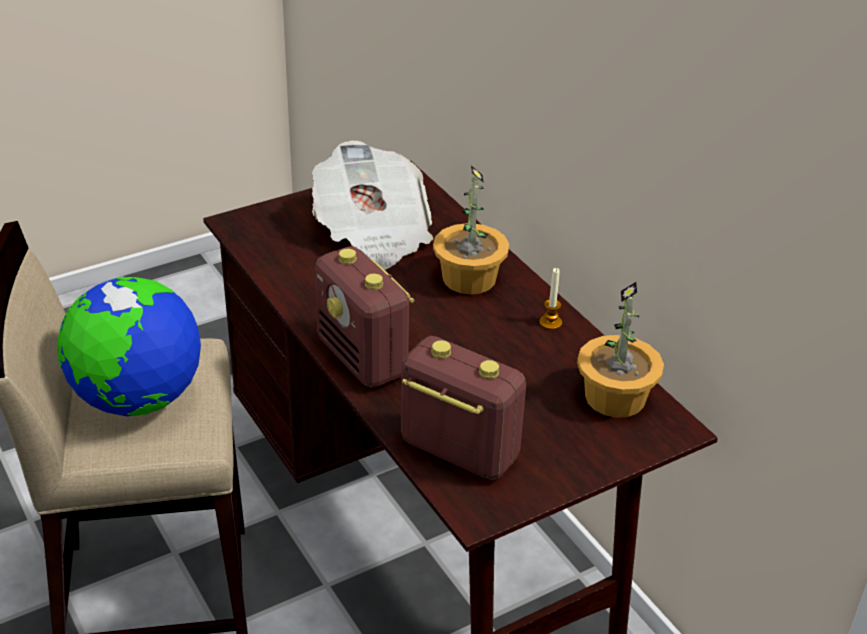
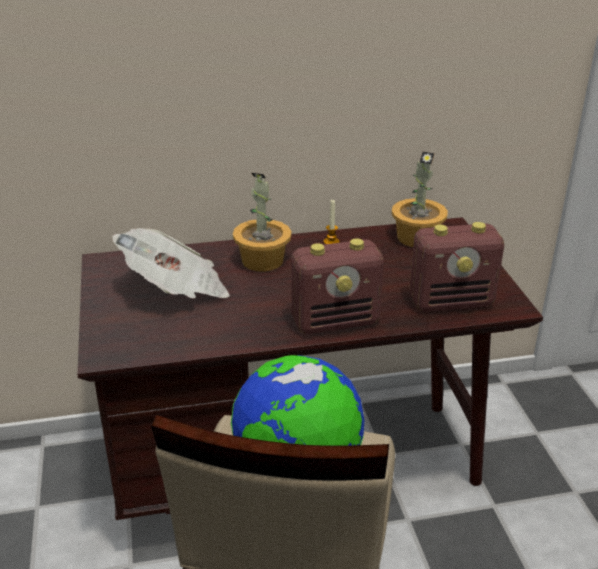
camera: 70 degrees left, 5 degrees down
(457, 451) = (451, 302): radio -> radio turned 150 degrees counterclockwise

